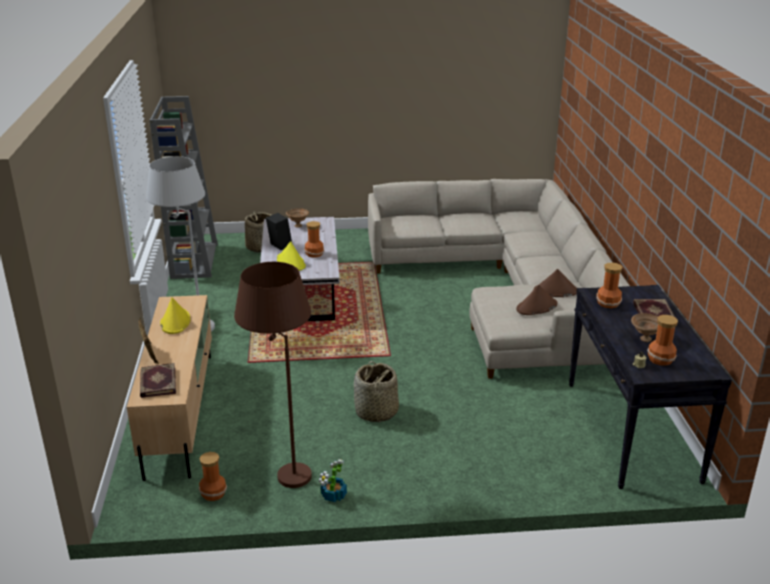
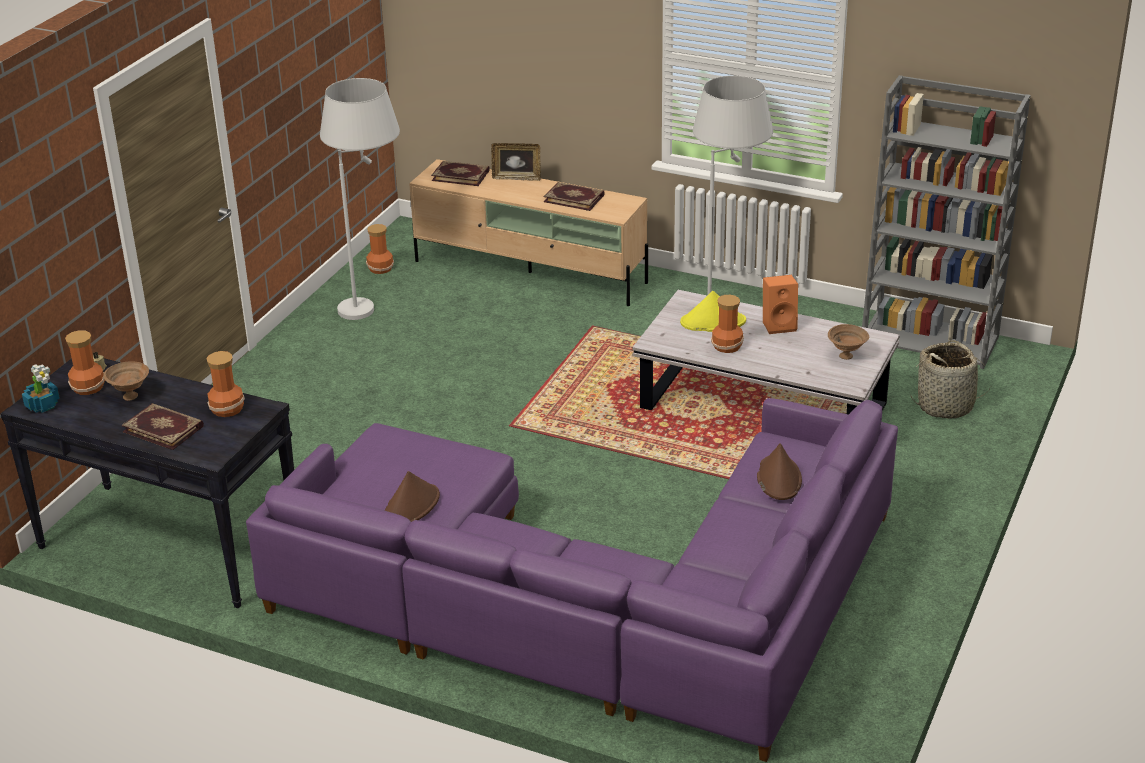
camera: 120 degrees right, 5 degrees up
(175, 322) = (574, 198): yellow hat -> book
(279, 246) = (779, 325): black speaker -> orange speaker
(283, 467) = (376, 307): brown floor lamp -> white floor lamp
(333, 495) = (305, 323): potted plant -> potted plant (43, 405)
(376, 412) = (404, 381): basket -> none
(509, 291) = (589, 602): beige sofa -> purple sofa
(536, 307) = (388, 470): brown hat -> brown hat (778, 478)

